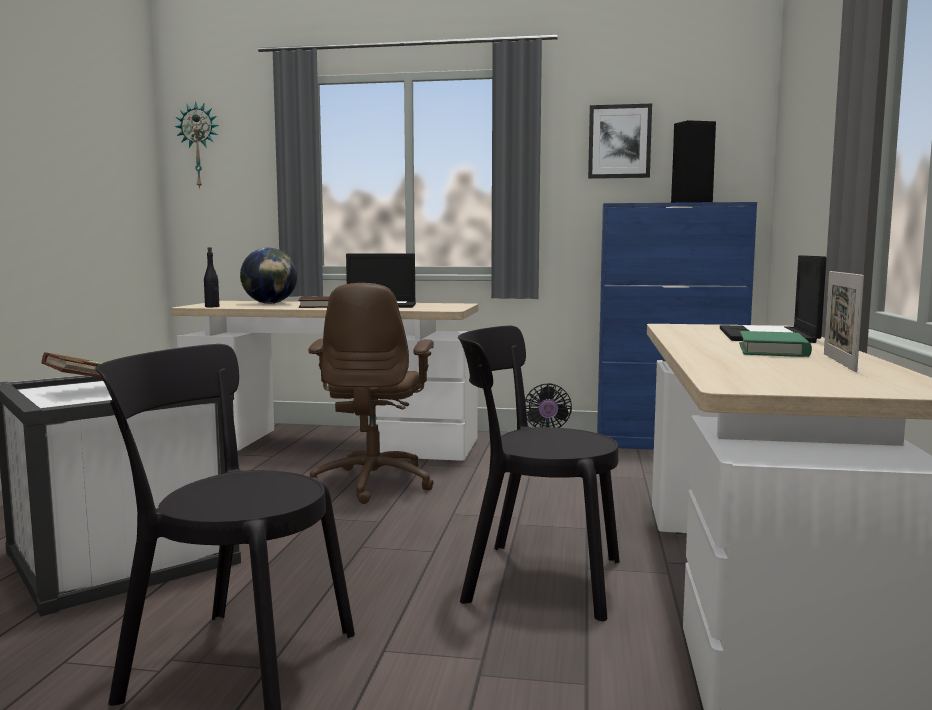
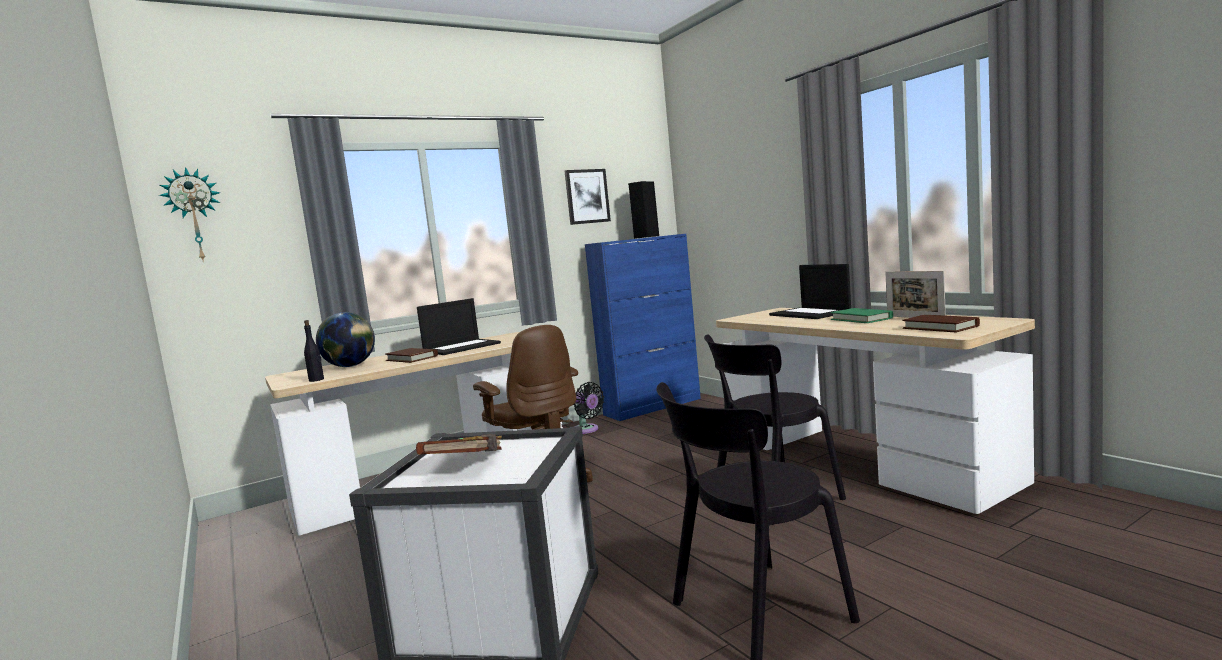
camera: 40 degrees left, 0 degrees up
(781, 376) = (940, 327): none -> brown book

